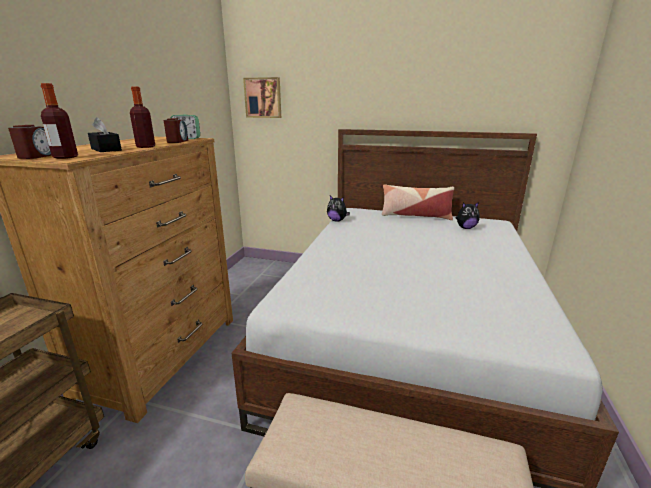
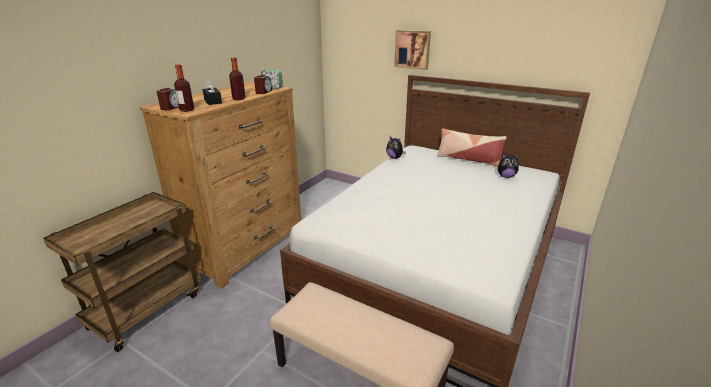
camera: 15 degrees right, 5 degrees up
(263, 98) = (348, 42): picture -> picture (412, 49)

